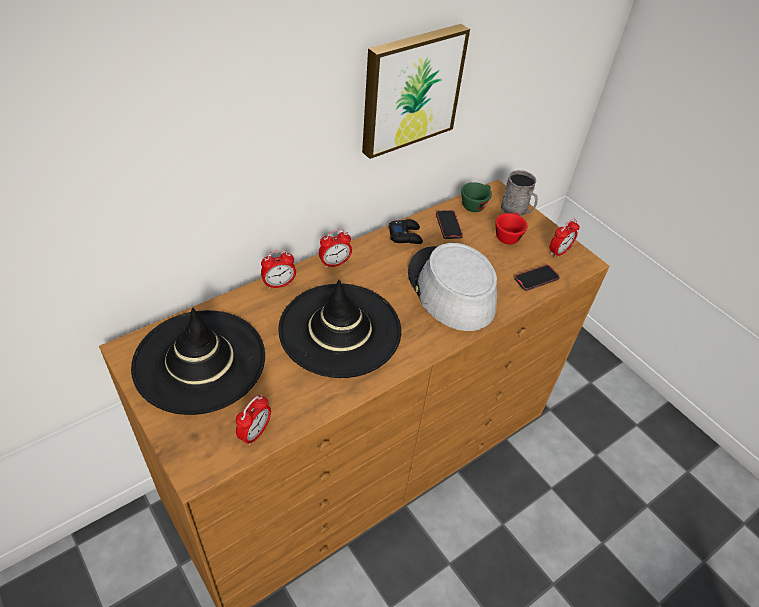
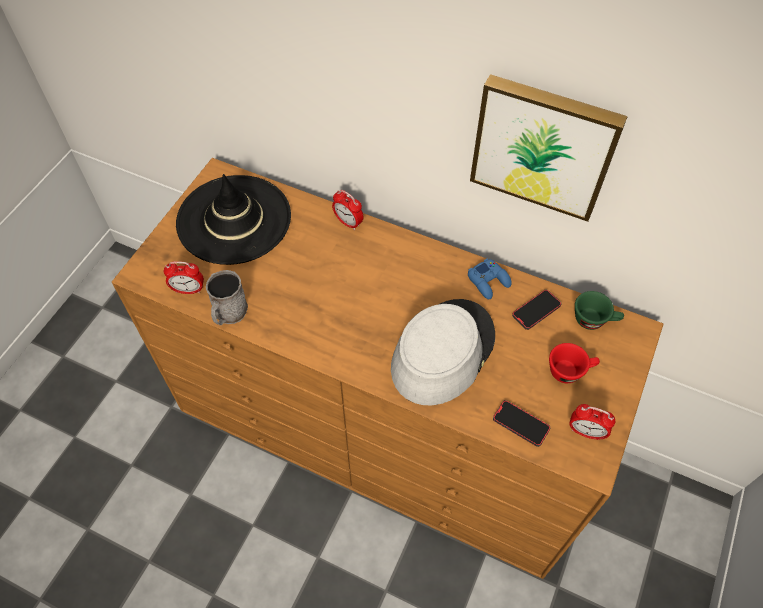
camera: 65 degrees right, 10 degrees up
(334, 263) = (404, 247): alarm clock -> none
(340, 330) = (327, 290): black hat -> none
(405, 235) = (489, 281): black game controller -> blue game controller
(517, 210) = (622, 363): grey mug -> grey mug (229, 314)

